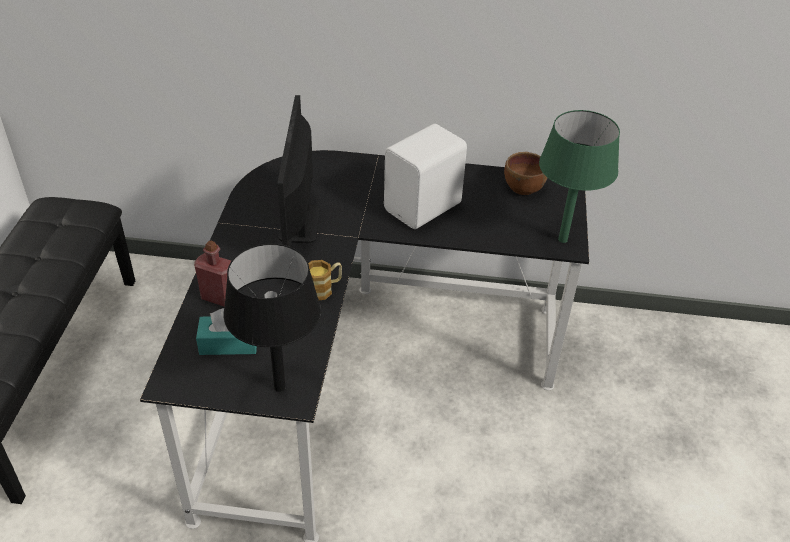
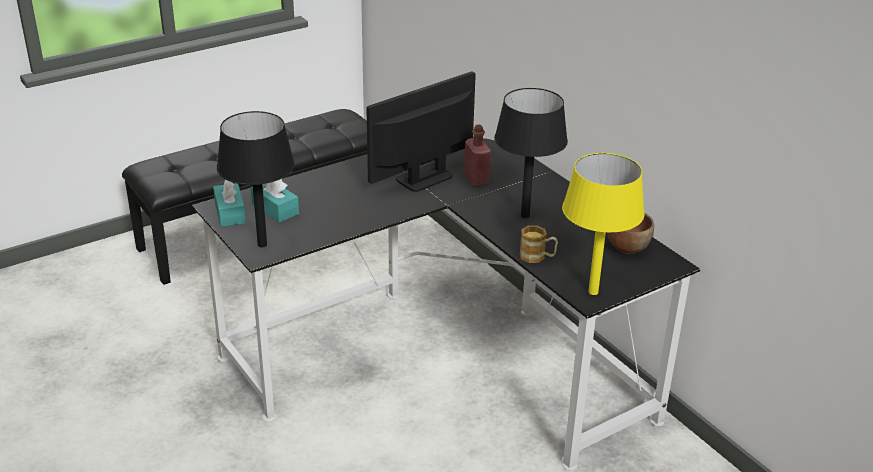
camera: 50 degrees right, 10 degrees down
(194, 379) = (230, 213): none -> turquoise tissue box
(219, 297) = (310, 186): red bottle -> red bottle (476, 179)
(324, 289) = (374, 217): mug -> mug (537, 257)
(425, 207) = (525, 216): white speaker -> black table lamp
(562, 240) = (592, 292): green table lamp -> yellow table lamp

